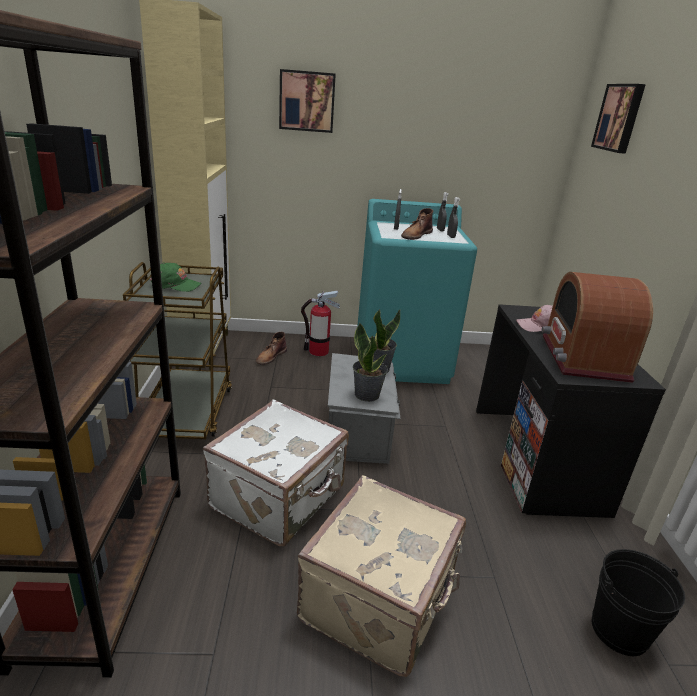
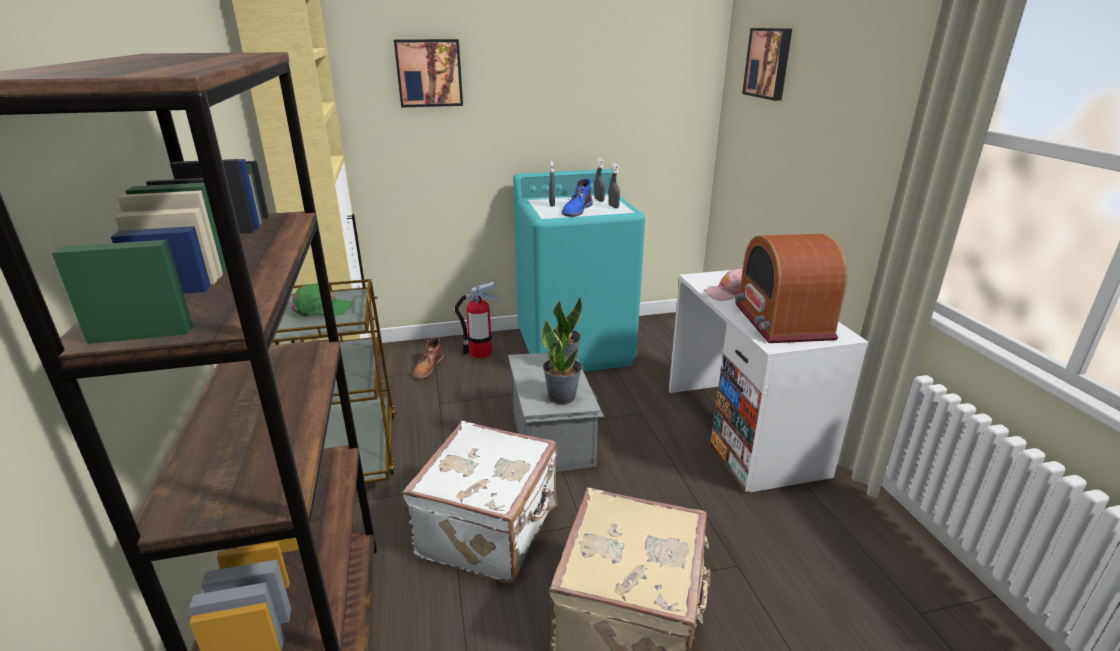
camera: 10 degrees left, 0 degrees up
(416, 235) = (576, 210): brown boot -> blue boot
(536, 457) = (743, 429): black desk -> white desk
(619, 630) = (868, 591): black bucket -> none

